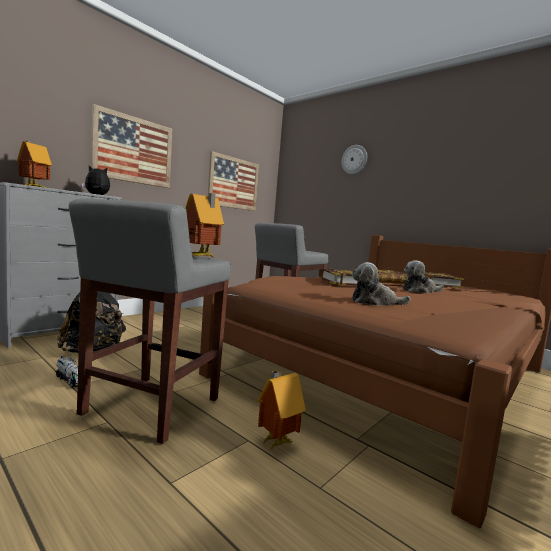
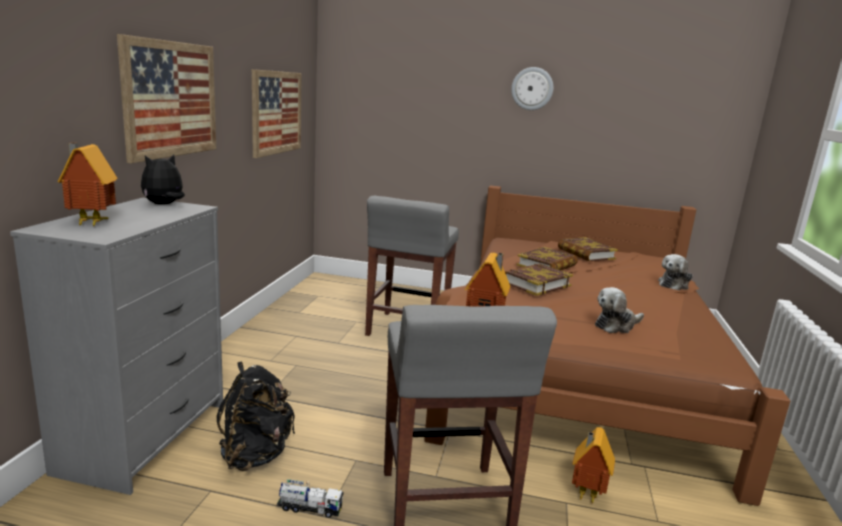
camera: 30 degrees left, 10 degrees up
(354, 159) = (453, 76): wall clock -> wall clock (532, 88)
(420, 291) = (601, 280): plush toy -> plush toy (674, 285)

